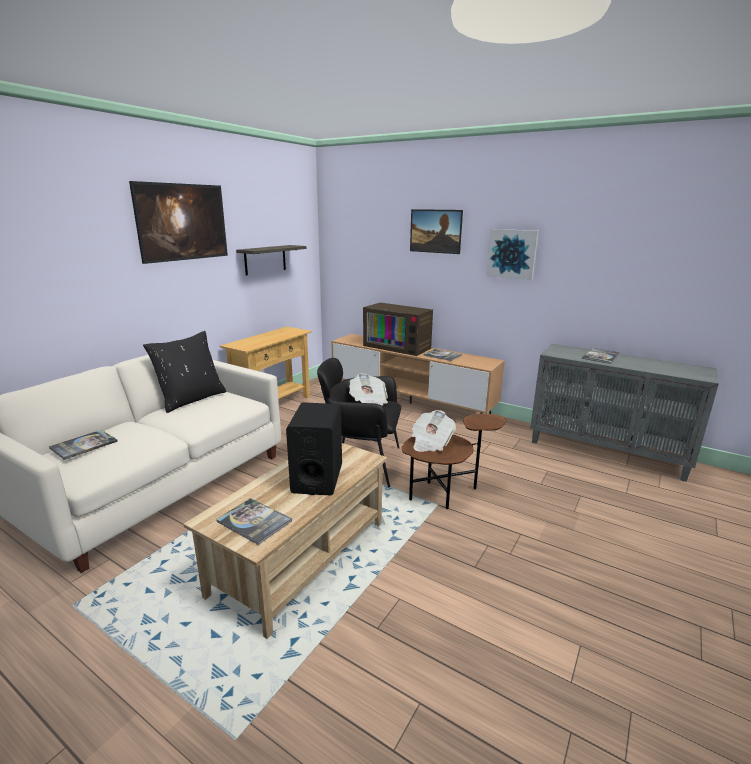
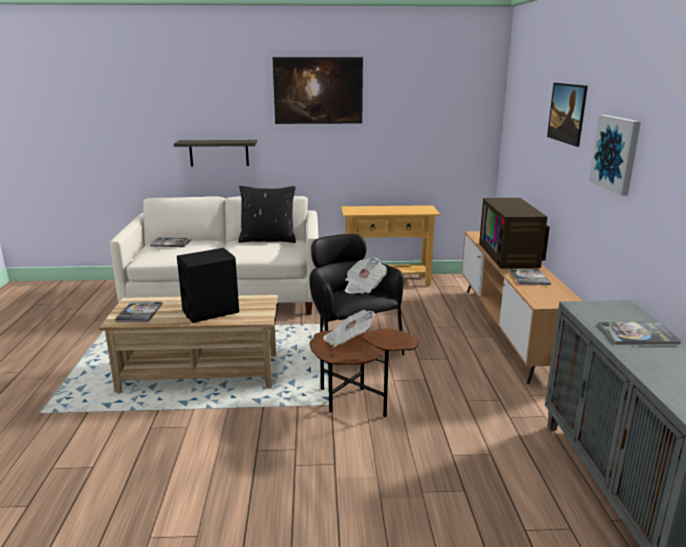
camera: 55 degrees right, 0 degrees up
(265, 259) = (412, 131): shelf -> shelf (219, 153)

